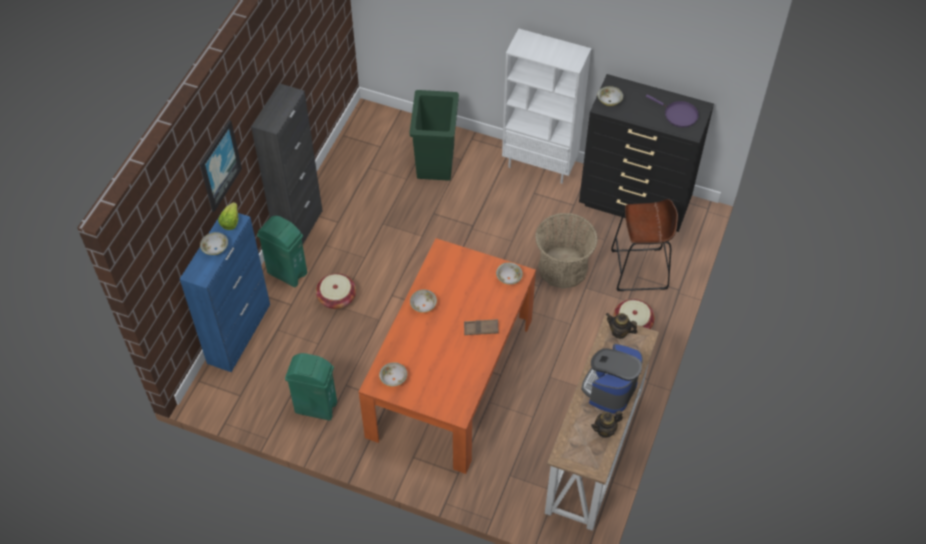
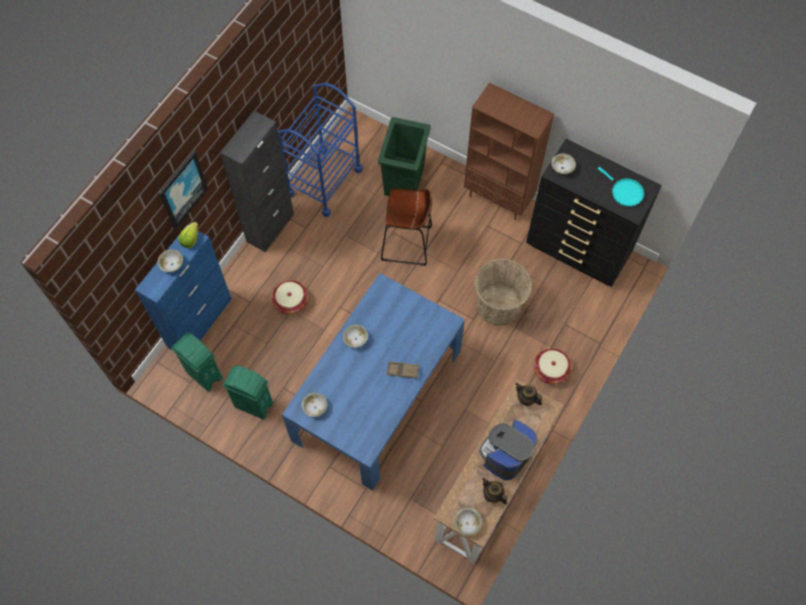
camera: 10 degrees right, 10 degrees up
(287, 273) = (252, 270): green trash can -> green trash can (204, 374)
(349, 174) = (324, 182): none -> blue cart
(450, 377) = (377, 396): orange dining table -> blue dining table
(509, 278) = (438, 324): bowl -> bowl (467, 523)
(540, 165) = (499, 198): white bookcase -> brown bookcase
(605, 430) = (493, 495): teapot -> teapot turned 60 degrees clockwise
(639, 270) = (568, 318): brown stool -> brown stool (406, 244)
(678, 115) = (625, 192): purple frying pan -> turquoise frying pan

